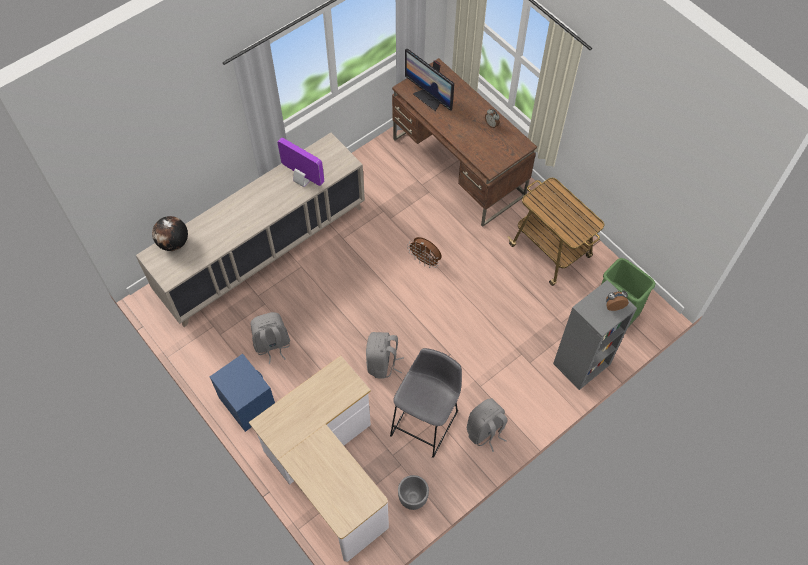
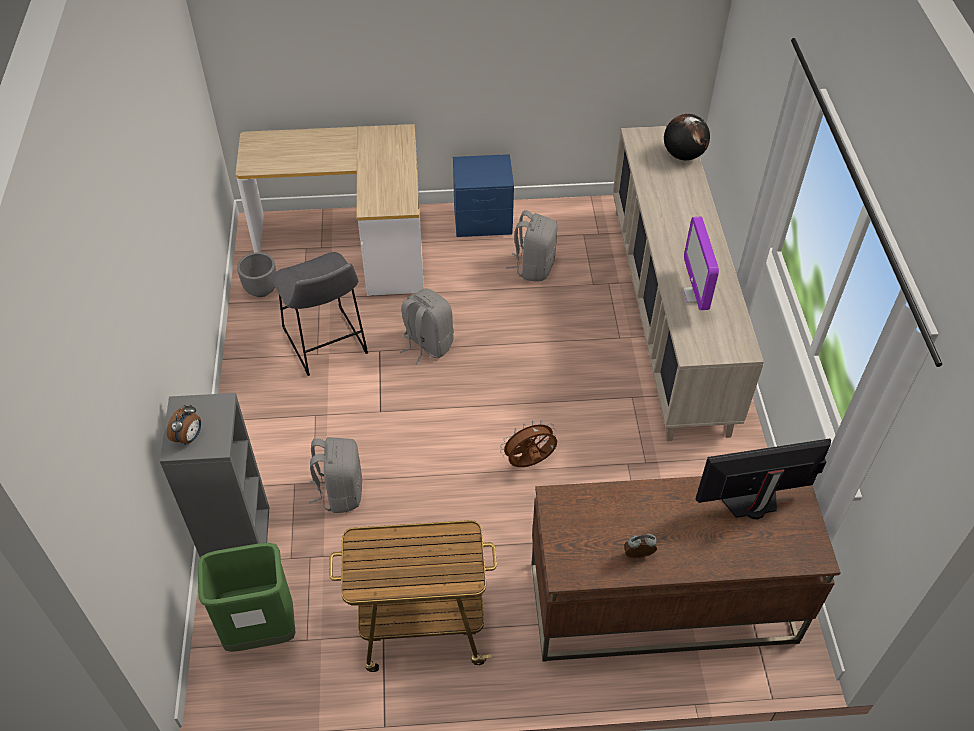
camera: 125 degrees right, 10 degrees down
(302, 180) = (695, 294): monitor -> monitor turned 105 degrees clockwise
(485, 431) = (262, 387): grey backpack -> grey backpack (340, 492)

